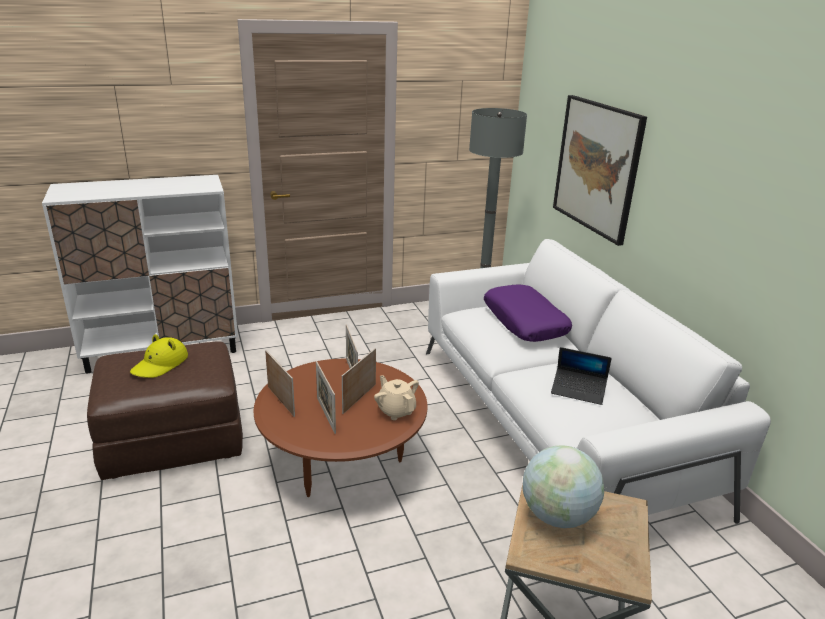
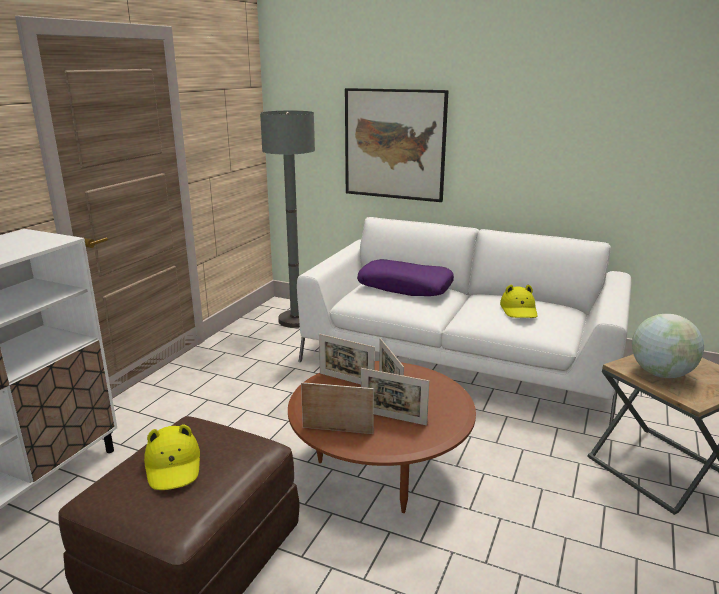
camera: 45 degrees left, 5 degrees down
(396, 411) = (430, 386): beige teapot -> none
(578, 391) = (519, 310): laptop -> yellow hat

